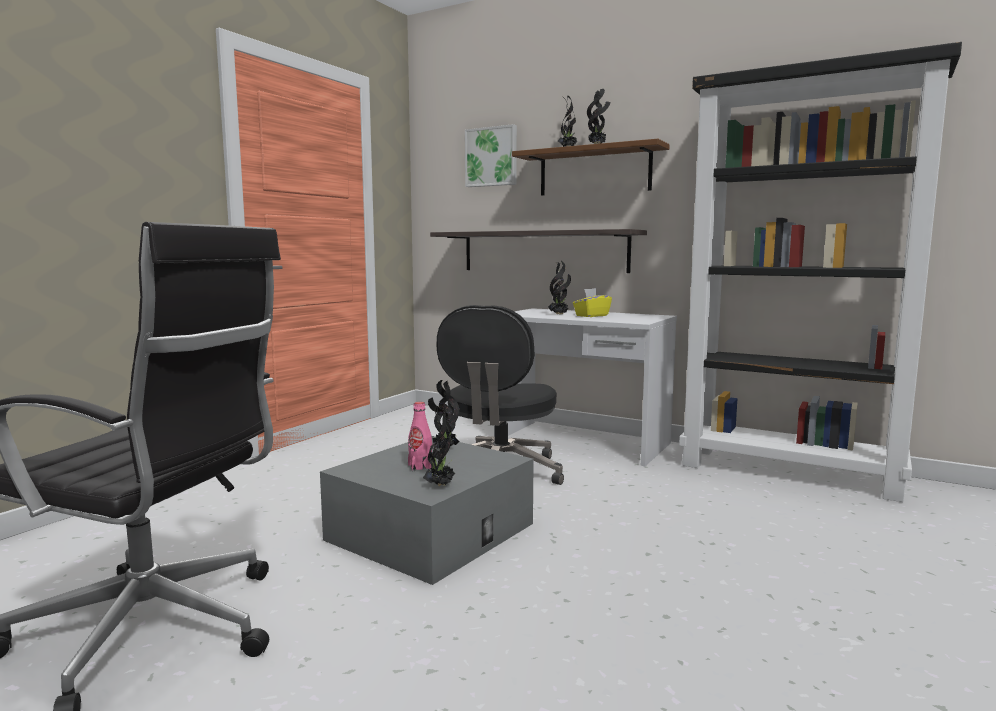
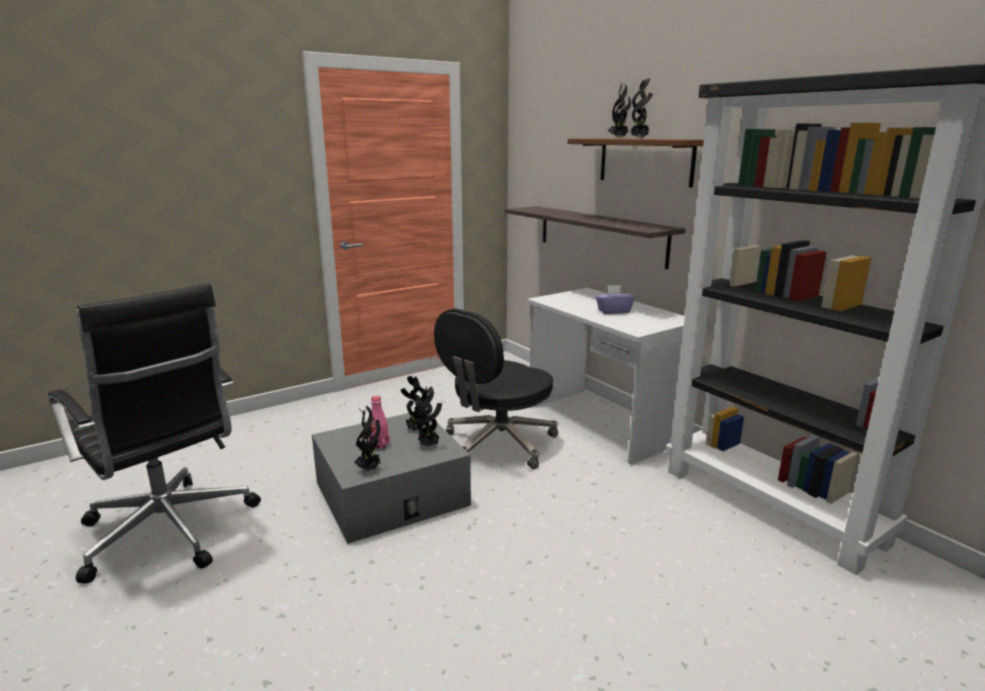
camera: 25 degrees right, 10 degrees up
(492, 157) = (565, 136): picture -> none
(559, 315) = (586, 306): potted plant -> potted plant (429, 445)
(591, 315) = (613, 311): yellow tissue box -> purple tissue box

